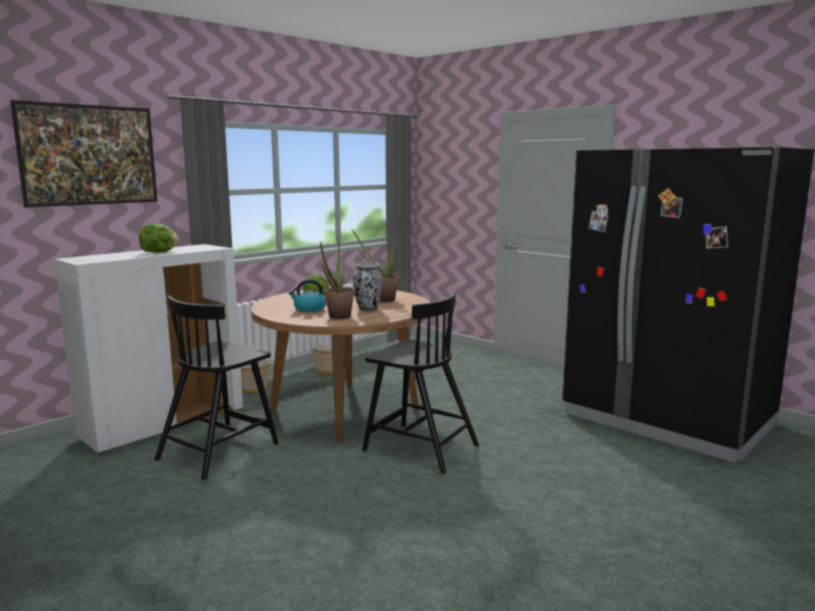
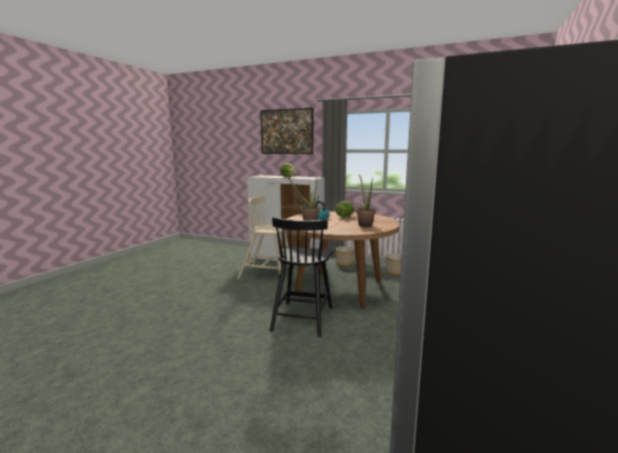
camera: 70 degrees right, 0 degrees up
(219, 450) = (267, 274): black chair -> beige chair
(367, 309) = (334, 225): vase -> none

